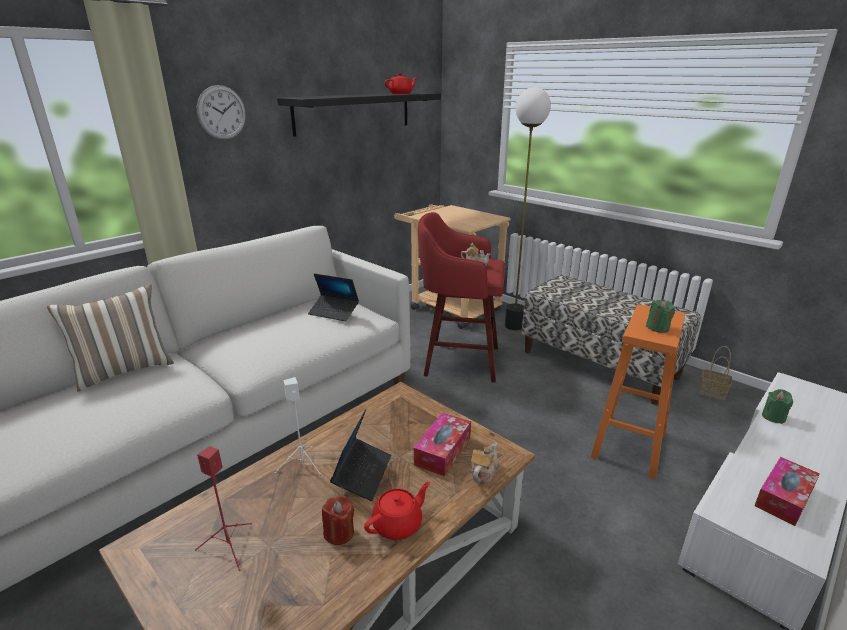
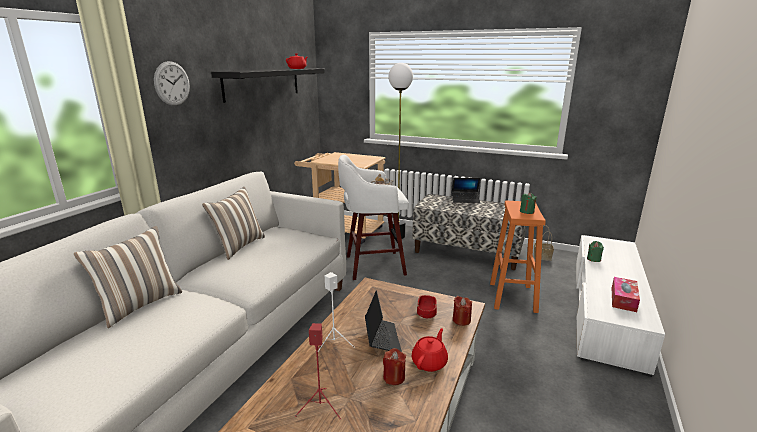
camera: 20 degrees left, 5 degrees down
(271, 315) = (238, 246): none -> pillow
(334, 312) = (289, 236): laptop -> laptop (465, 200)
(443, 451) = (426, 313): tissue box -> red bowl
(459, 360) = (372, 265): red stool -> white stool
(483, 473) = (461, 320): teapot -> red candle

